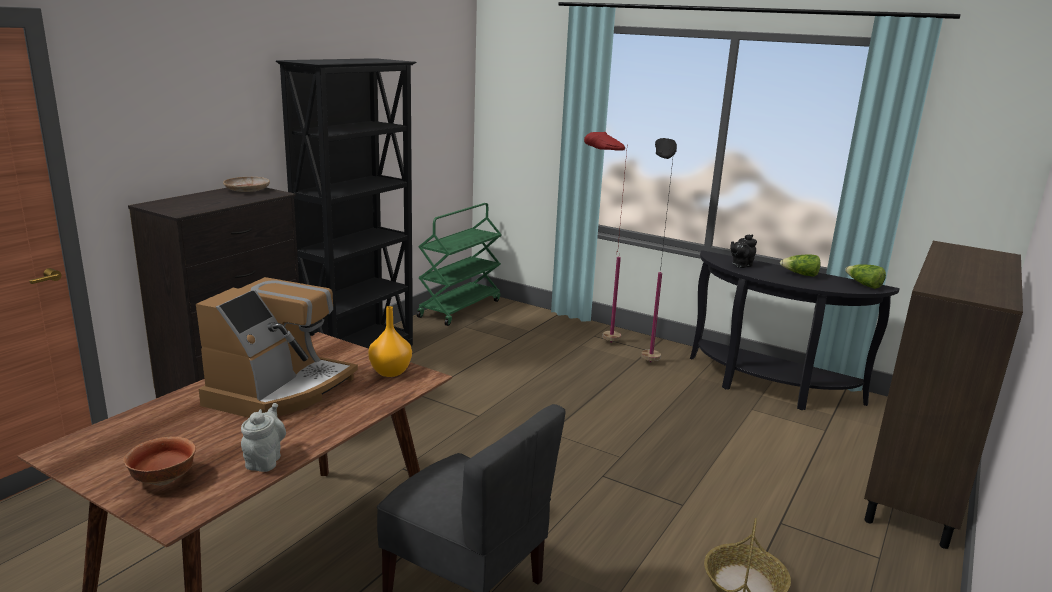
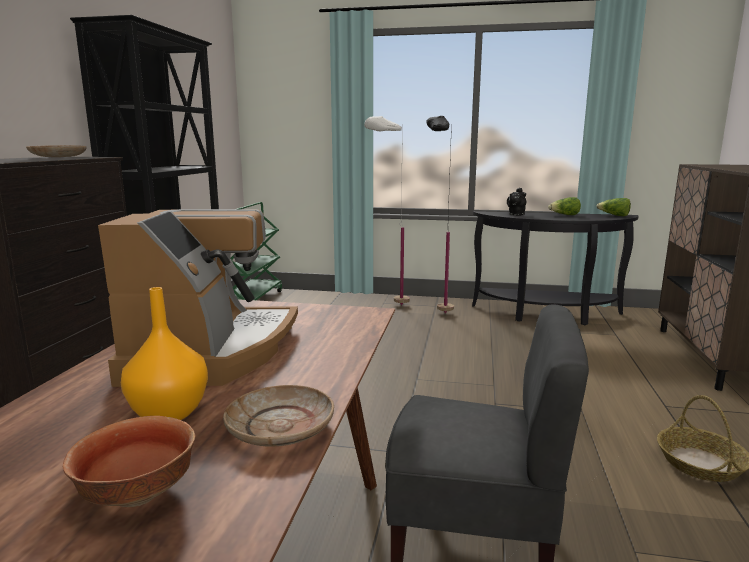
camera: 20 degrees left, 5 degrees down
(265, 460) = (281, 428): grey teapot -> beige plate
(391, 372) = (326, 315): orange vase -> orange vase (171, 413)
(595, 340) = (387, 306): red floor lamp -> white floor lamp

